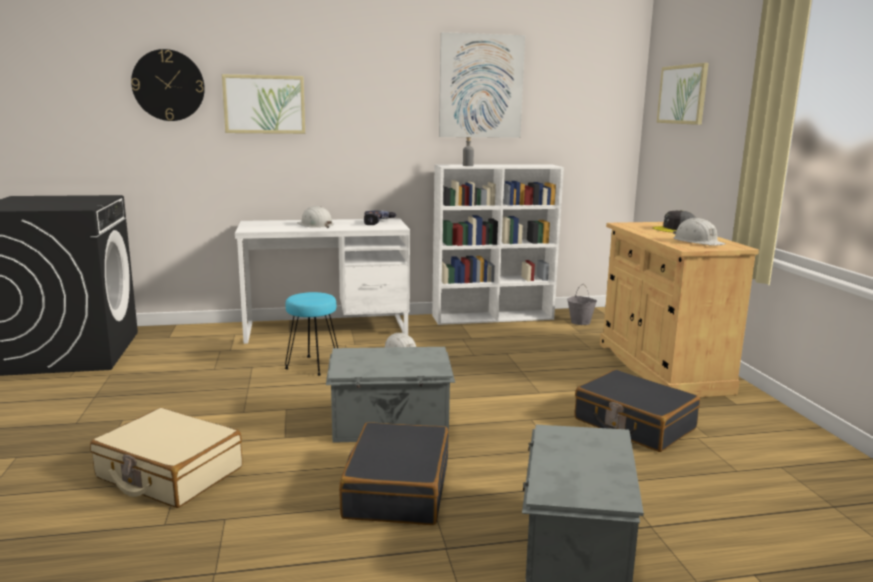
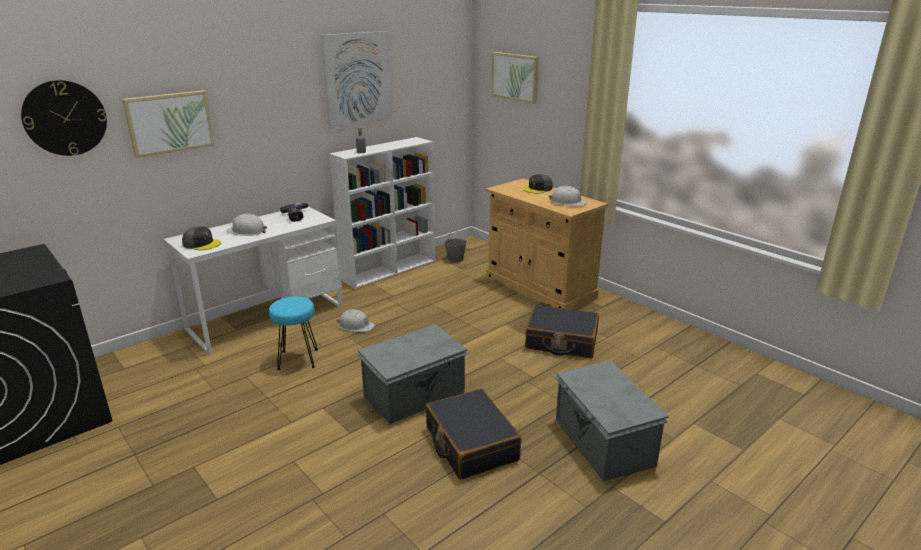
camera: 30 degrees left, 10 degrees up
(169, 473) = (297, 496): beige suitcase -> none
(263, 226) = (202, 244): none -> grey cap

